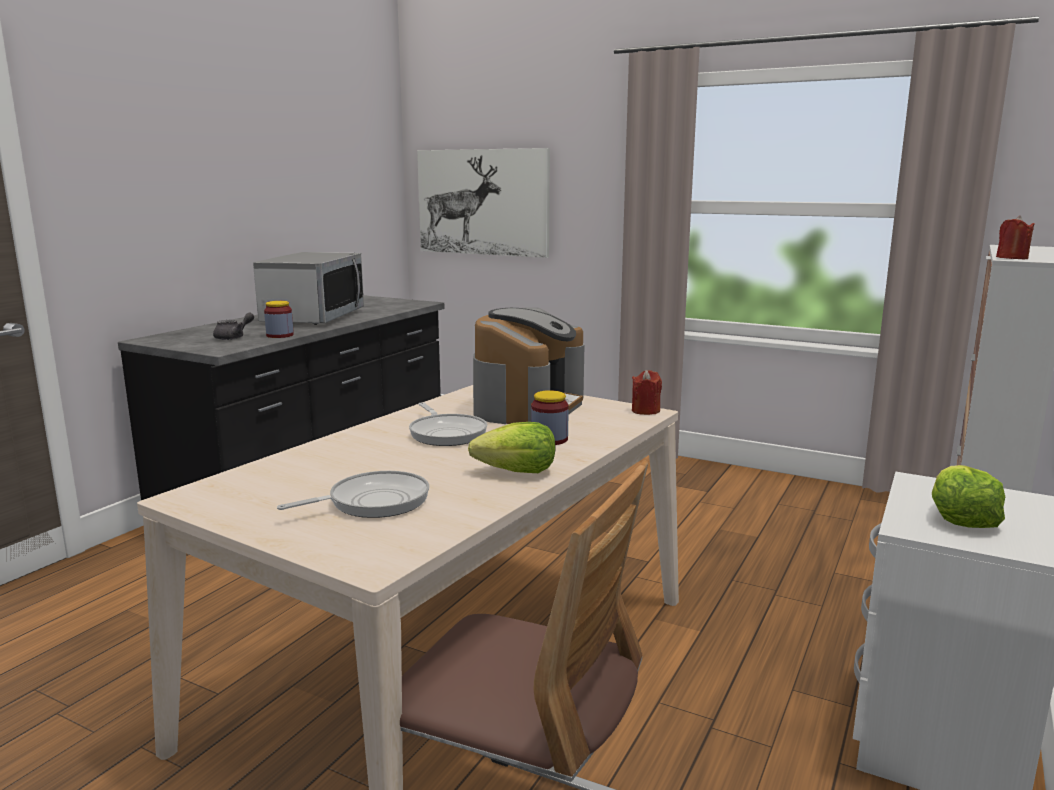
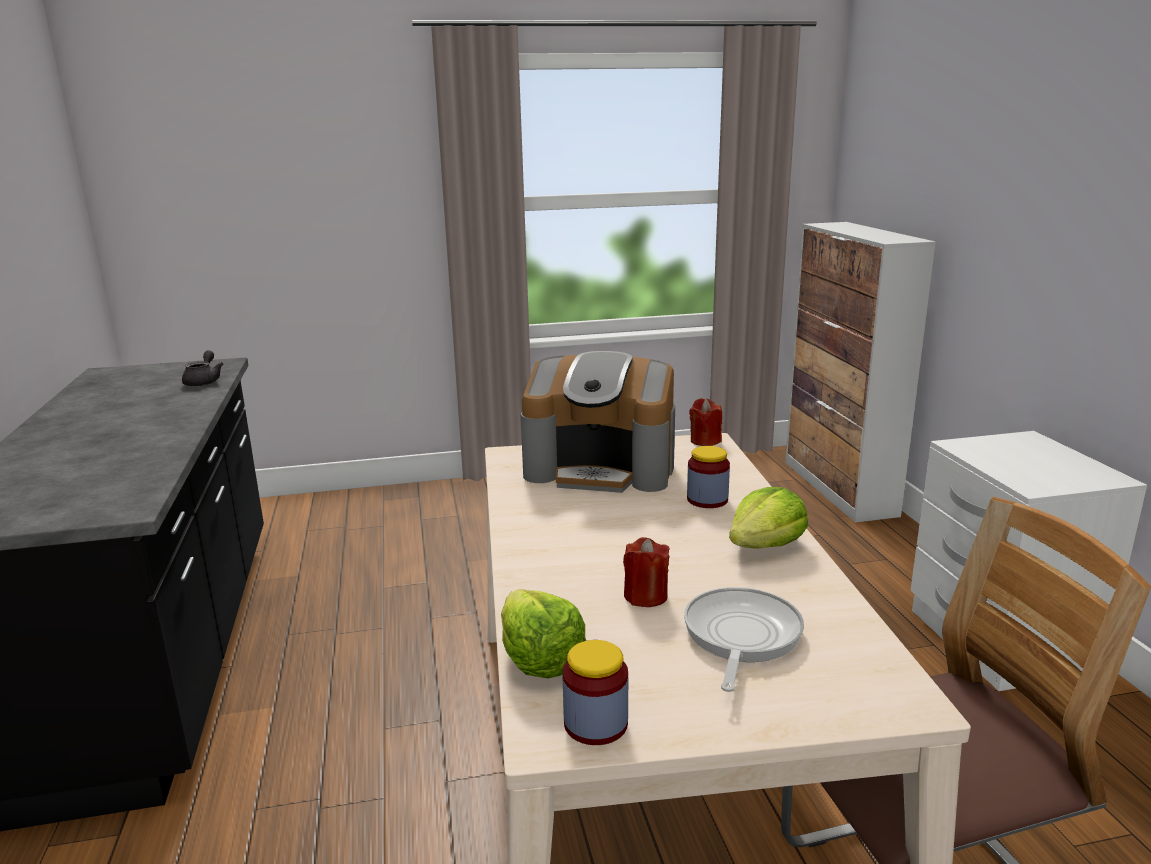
camera: 40 degrees left, 5 degrees up
(234, 337) = (88, 483): grey teapot -> grey teapot (204, 381)
(280, 335) = (155, 460): jar -> jar (595, 724)
(313, 317) = (123, 419): microwave -> none
(446, 433) = (607, 528): frying pan -> none
(483, 202) = (230, 214): picture -> none
(528, 406) = (601, 468): coffee machine -> coffee machine turned 120 degrees clockwise
(960, 518) = (1035, 467): lettuce -> lettuce (540, 659)
(1012, 258) = (886, 240): red candle -> red candle (645, 596)

